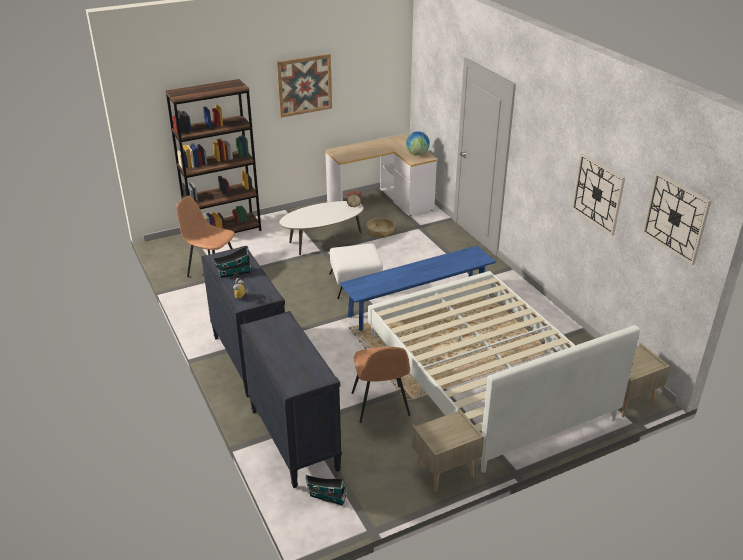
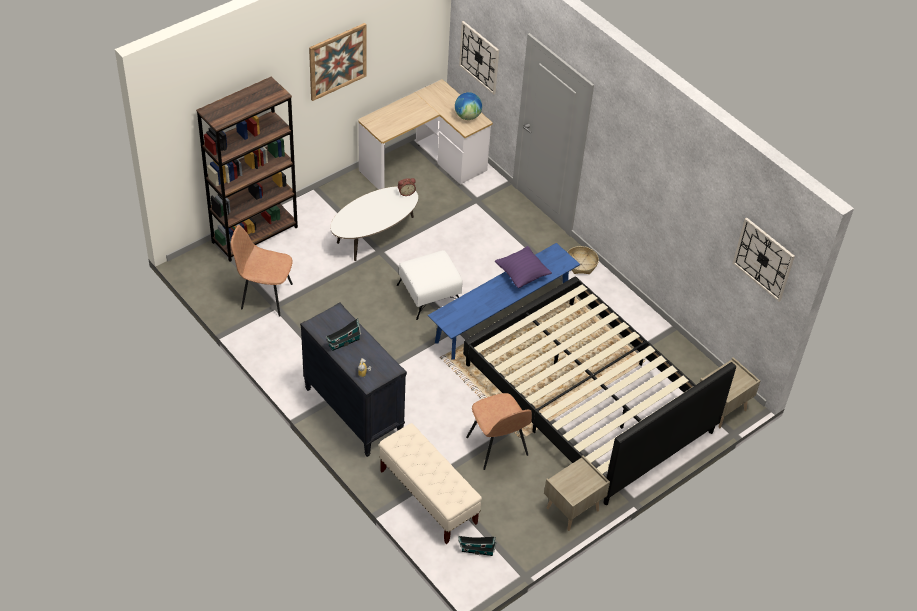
camera: 15 degrees left, 15 degrees up
(293, 439) = (428, 497): black dresser -> beige bench
(380, 231) = (434, 213): basket -> basket (581, 264)
(438, 263) = (522, 275): none -> purple pillow
(484, 375) = (587, 399): white bed -> black bed
(598, 193) = (688, 215): wall clock -> wall clock (479, 57)

